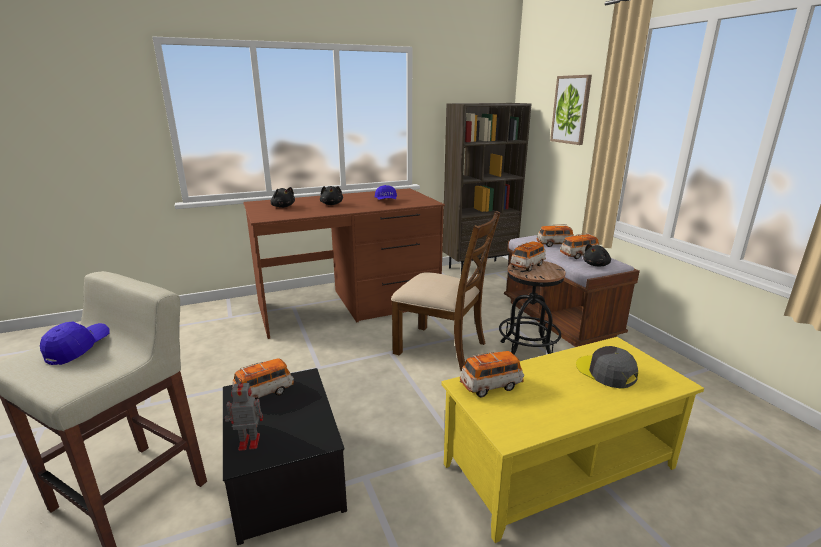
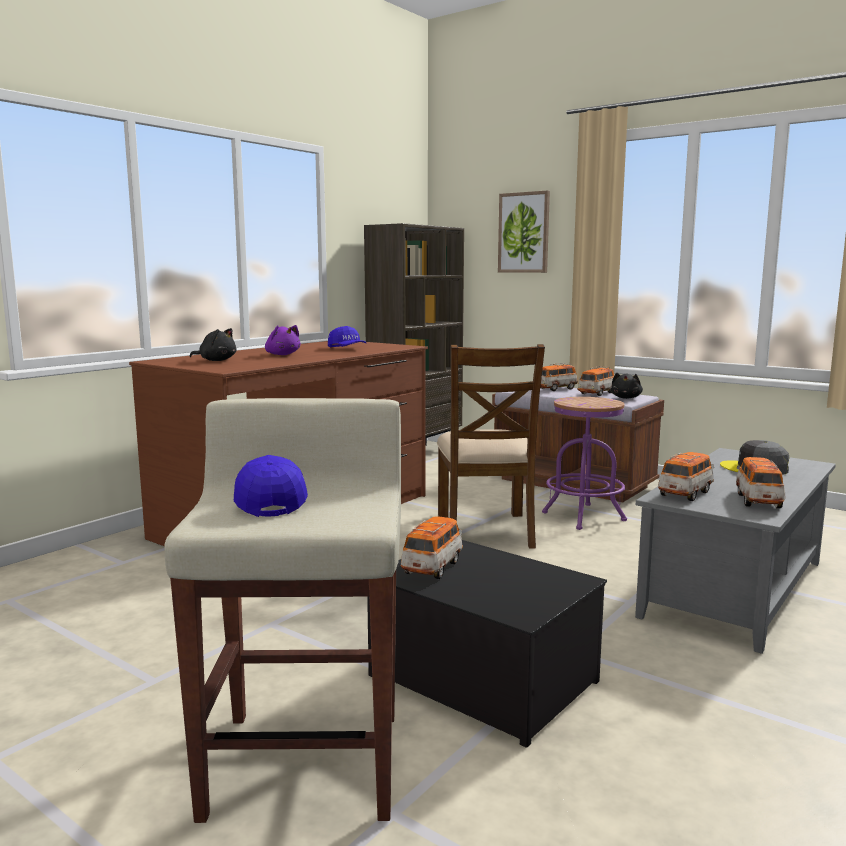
camera: 30 degrees left, 10 degrees down
(248, 442) = (498, 602): toy robot -> none
(332, 204) = (282, 355): black plush toy -> purple plush toy
(441, 348) = (485, 531): brown chair -> brown chair turned 90 degrees clockwise
(527, 266) = (576, 401): toy car -> toy car (758, 500)
(527, 353) = (583, 516): black stool -> purple stool
(559, 467) = (736, 589): yellow coffee table -> grey coffee table

